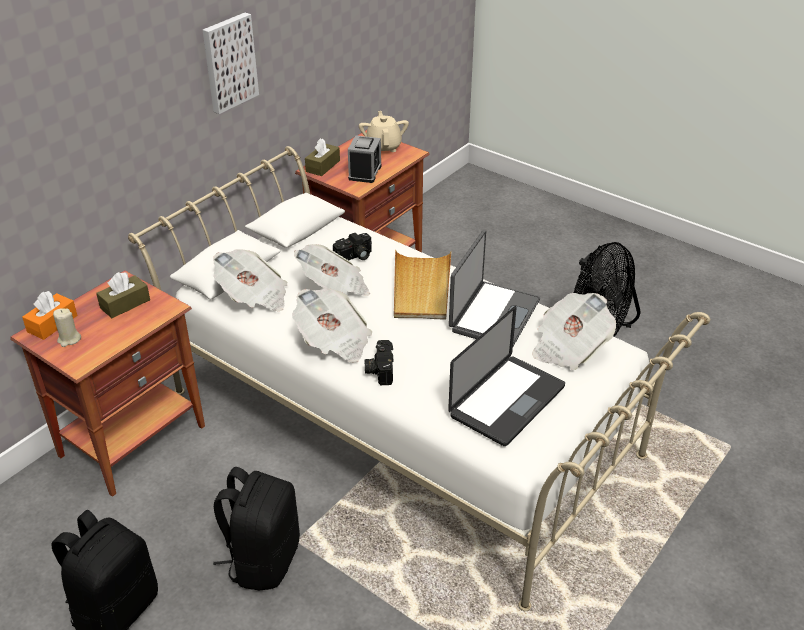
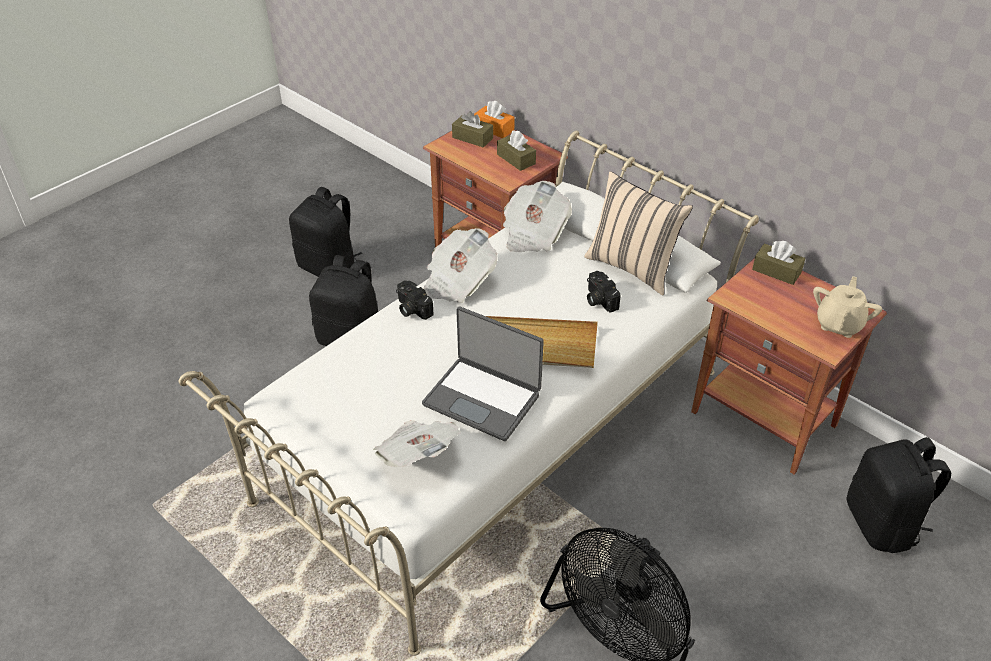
camera: 95 degrees right, 5 degrees up
(69, 339) = (472, 138): beige candle -> brown tissue box
(228, 62) = (728, 79): picture -> none
(306, 240) = (632, 267): none -> beige pillow
(334, 287) = (543, 284): newspaper -> none
(365, 172) = (767, 304): alarm clock -> none
(379, 369) = (411, 309): camera -> camera turned 135 degrees counterclockwise
(384, 146) = (839, 324): beige teapot -> beige teapot turned 60 degrees counterclockwise
(459, 229) = (882, 524): none -> black backpack
(507, 401) = (345, 392): laptop -> none

